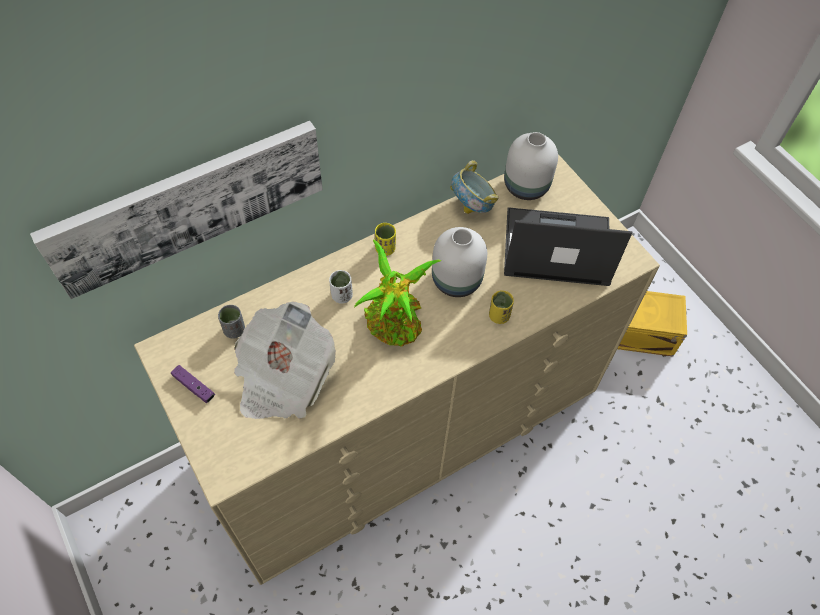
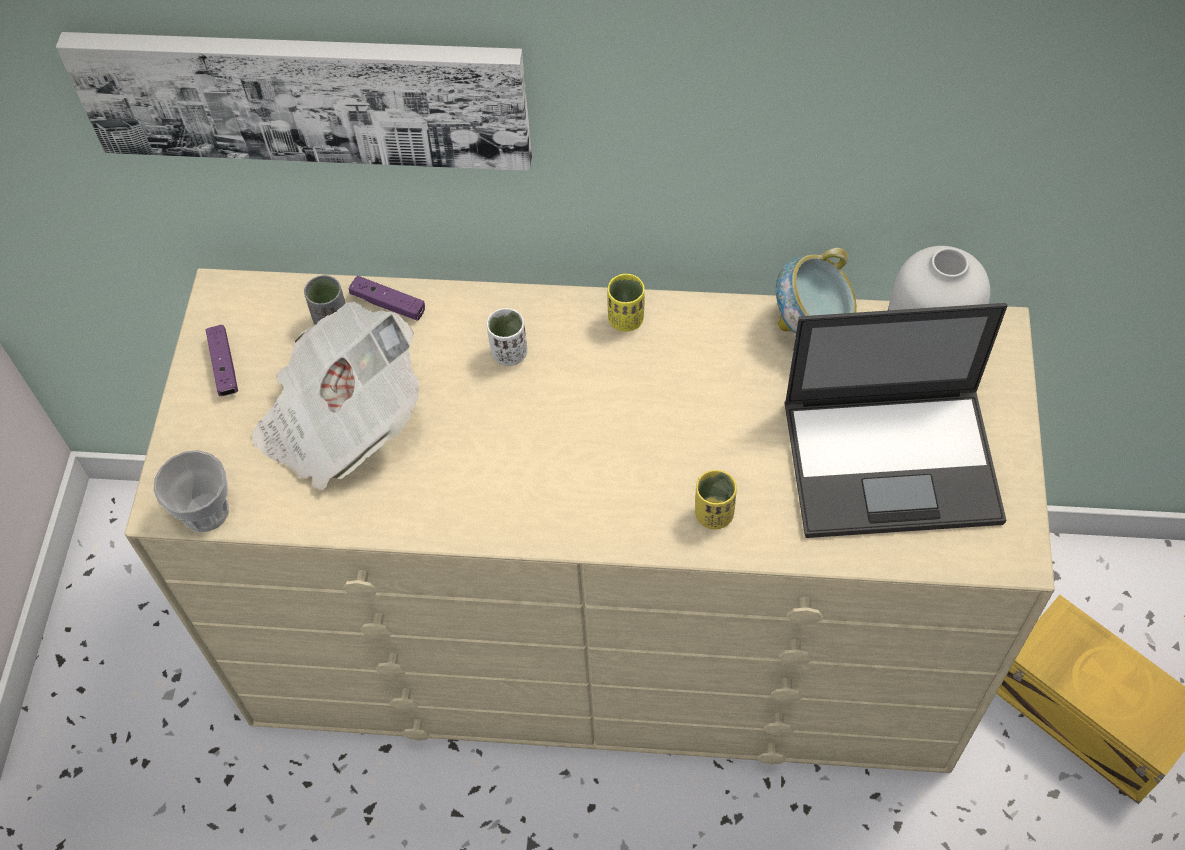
camera: 40 degrees right, 0 degrees up
(247, 466) = (205, 511): none -> cup
(258, 305) = (388, 304): none -> purple game controller
(395, 324) = (549, 437): potted plant -> none
(457, 281) = (693, 427): white vase -> none
(555, 247) = (894, 461): laptop -> laptop turned 135 degrees clockwise

